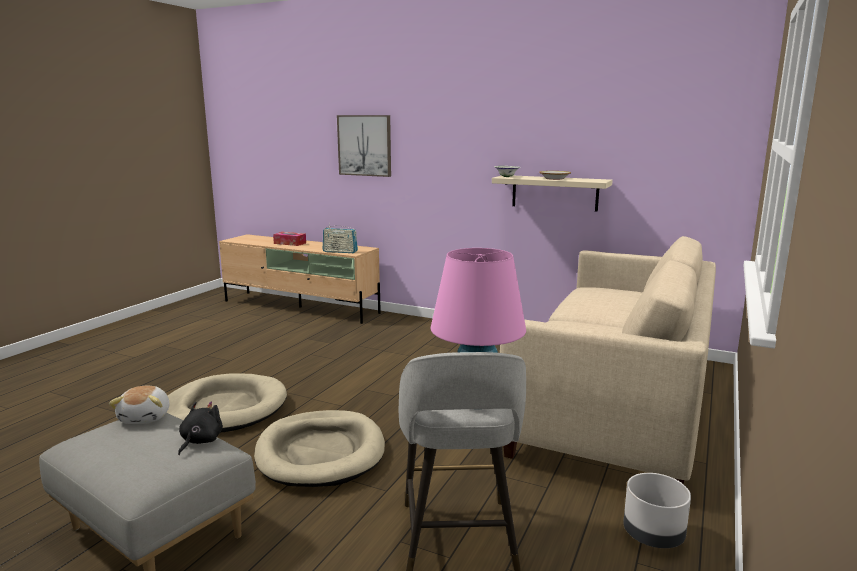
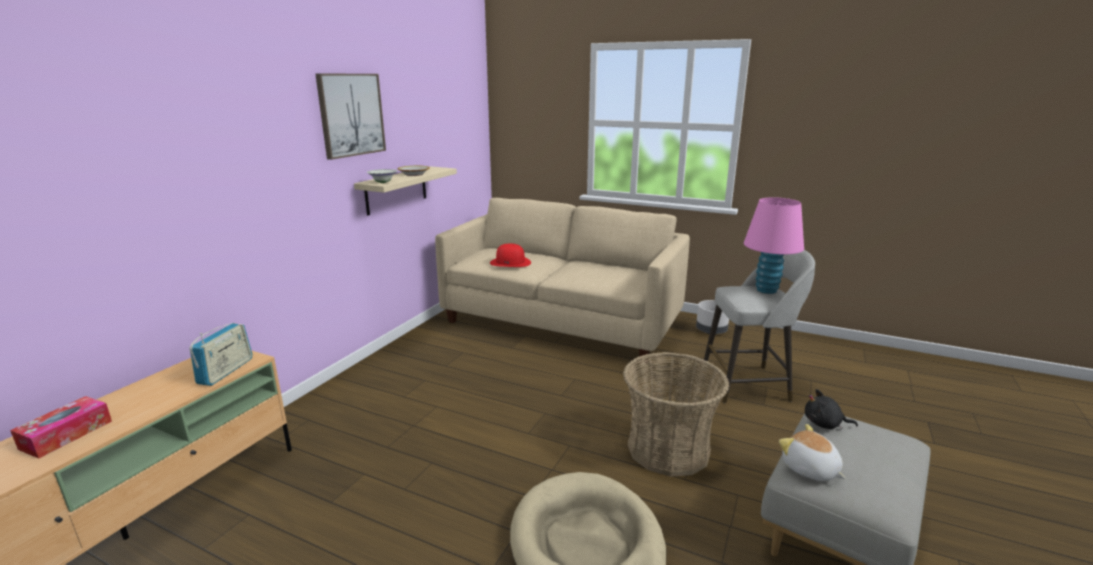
camera: 90 degrees left, 5 degrees up
(146, 417) = (809, 469): plush toy -> plush toy turned 120 degrees counterclockwise
(321, 453) = (668, 449): beige dog bed -> basket
(365, 145) = (153, 184): picture -> picture (351, 115)
(589, 299) = (510, 262): none -> red hat

